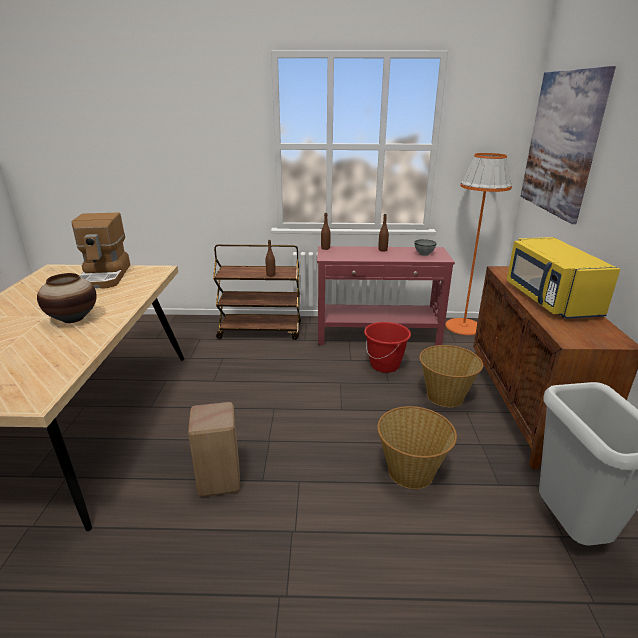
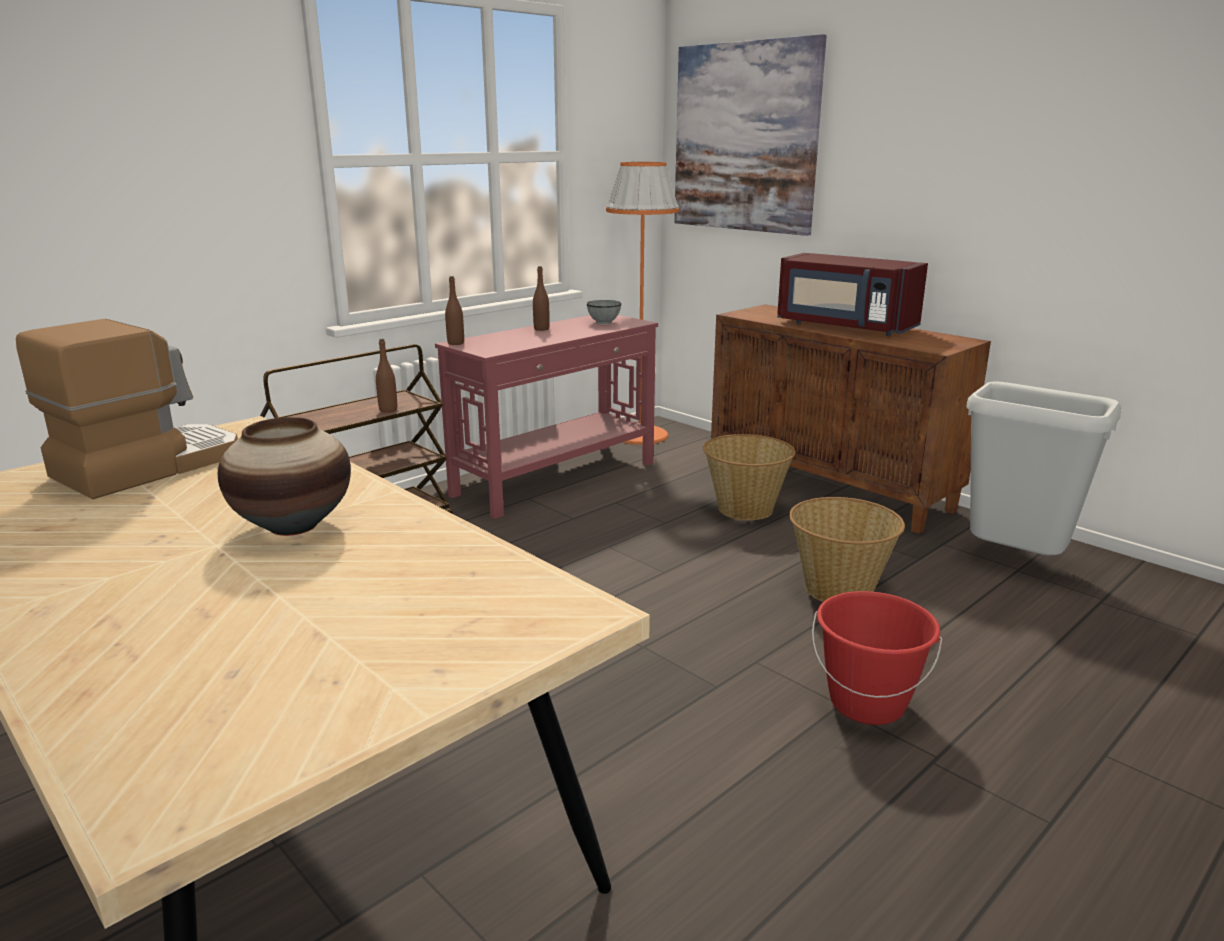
camera: 45 degrees left, 5 degrees down
(105, 276) = (148, 465): coffee machine -> coffee machine turned 90 degrees counterclockwise
(220, 481) = (671, 719): beige stool -> none
(385, 365) = (626, 506): red bucket -> red bucket (867, 703)
(549, 300) = (844, 327): yellow microwave -> red microwave

